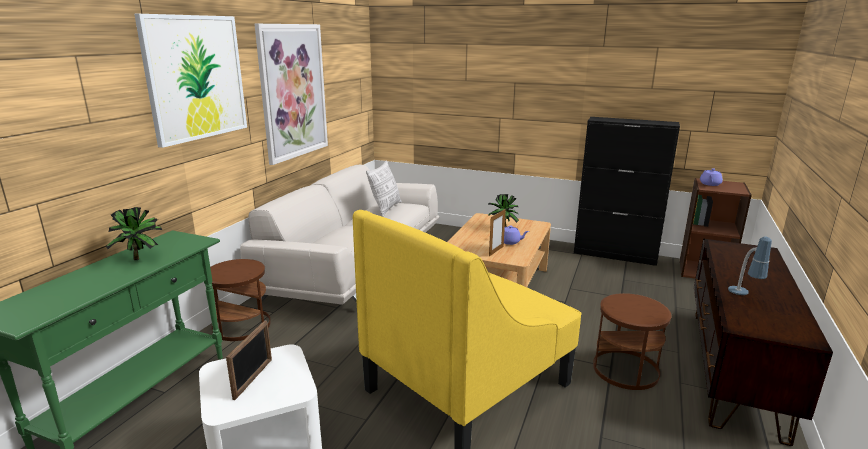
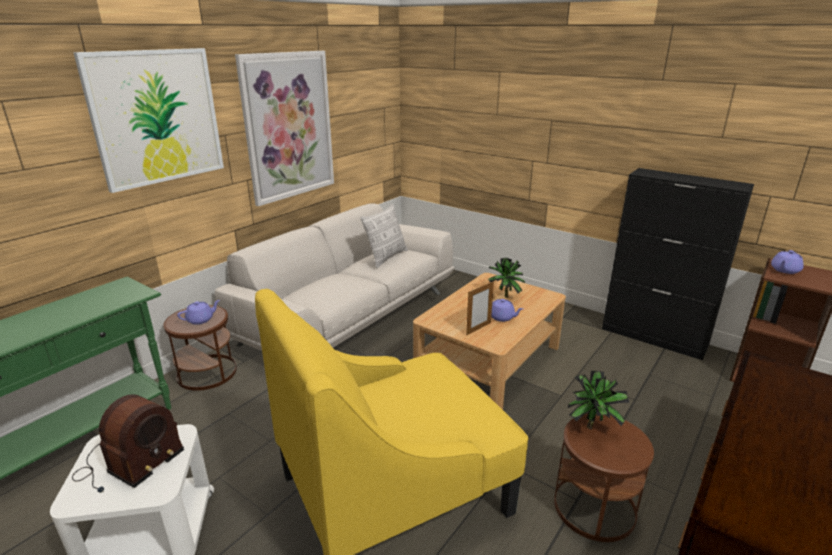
camera: 15 degrees right, 5 degrees up
(140, 258) = (71, 310): potted plant -> potted plant (593, 426)
(240, 270) = (201, 320): none -> purple teapot
(253, 378) = (128, 463): picture frame -> radio
(743, 297) = (753, 460): table lamp -> none

